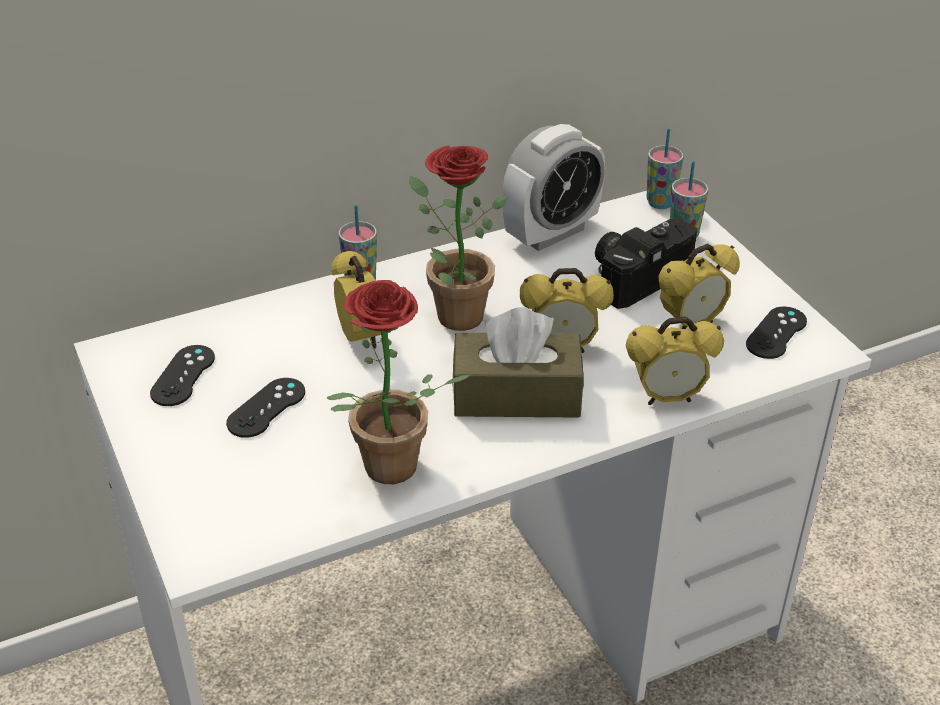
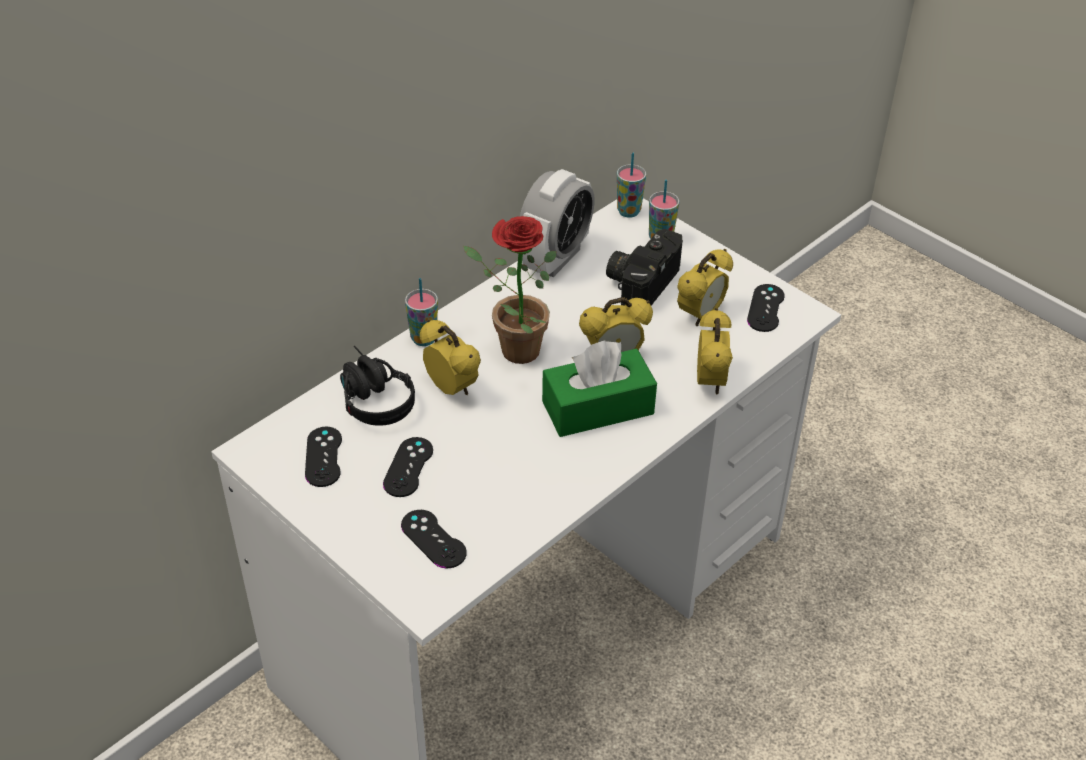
camera: 20 degrees left, 5 degrees up
(248, 491) = (433, 539): none -> black game controller
(269, 327) = (370, 396): none -> black headphones
(388, 475) = (534, 497): potted plant -> none
(516, 395) = (598, 408): brown tissue box -> green tissue box
(667, 398) = (710, 382): alarm clock -> alarm clock turned 60 degrees counterclockwise

